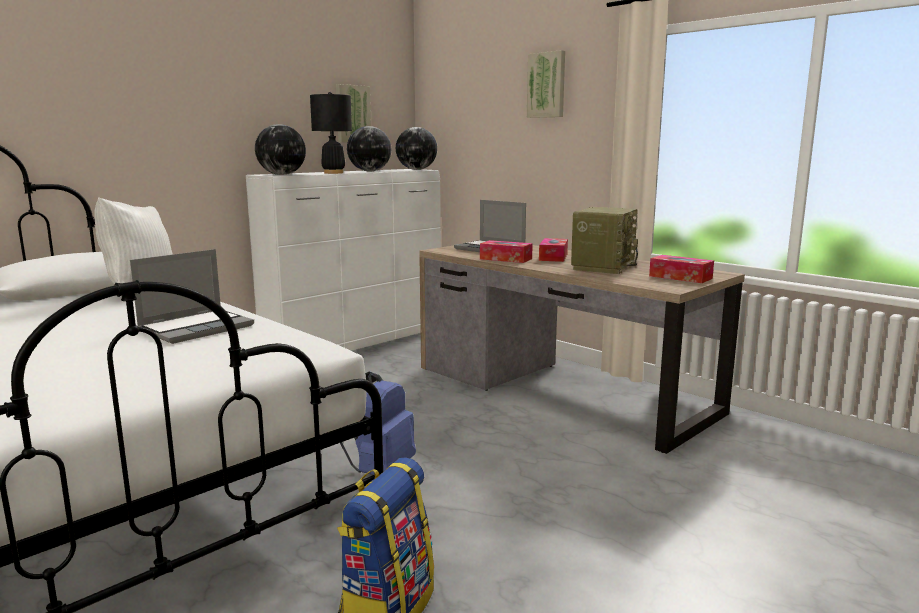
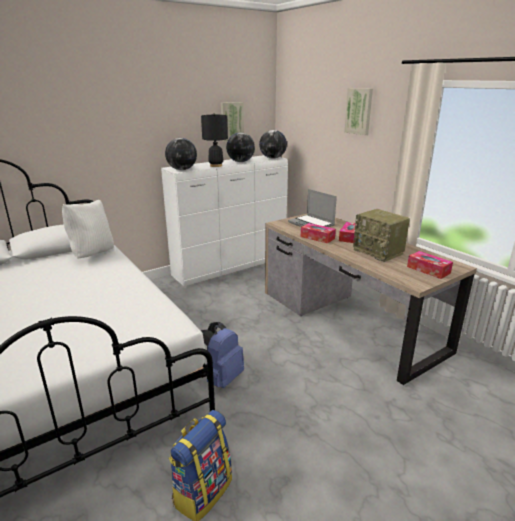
camera: 10 degrees right, 10 degrees up
(197, 328) = (113, 297): laptop -> none
(603, 266) = (379, 252): radio -> radio turned 105 degrees clockwise

